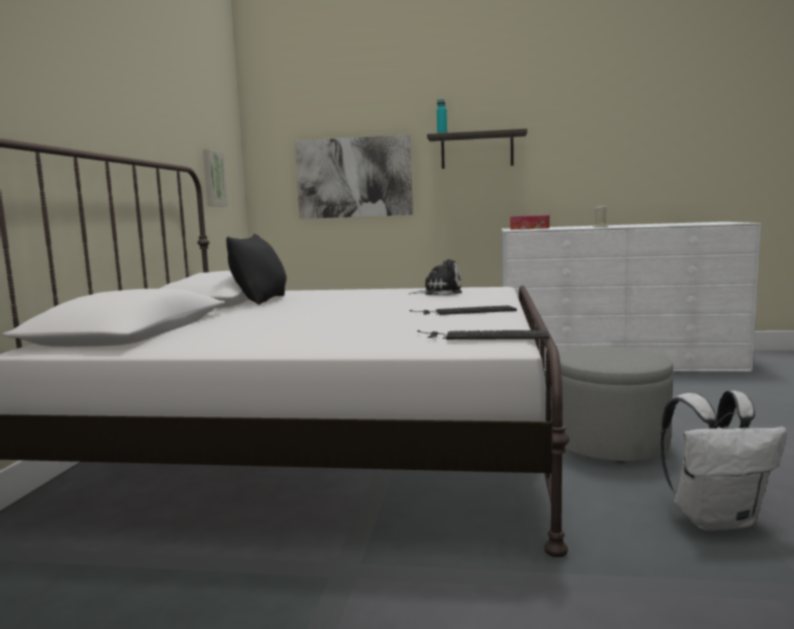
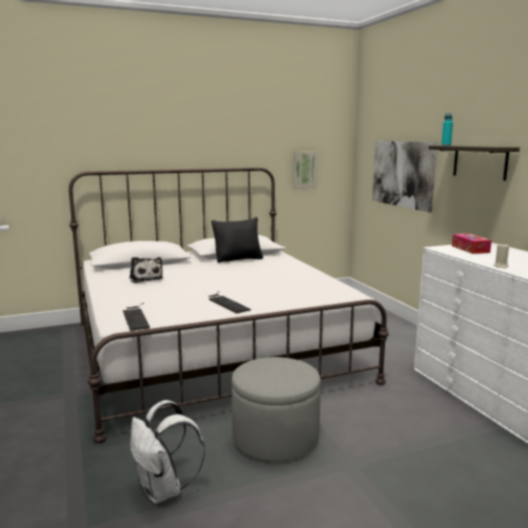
camera: 60 degrees right, 5 degrees up
(440, 292) = (307, 285): plush toy -> plush toy (145, 278)

